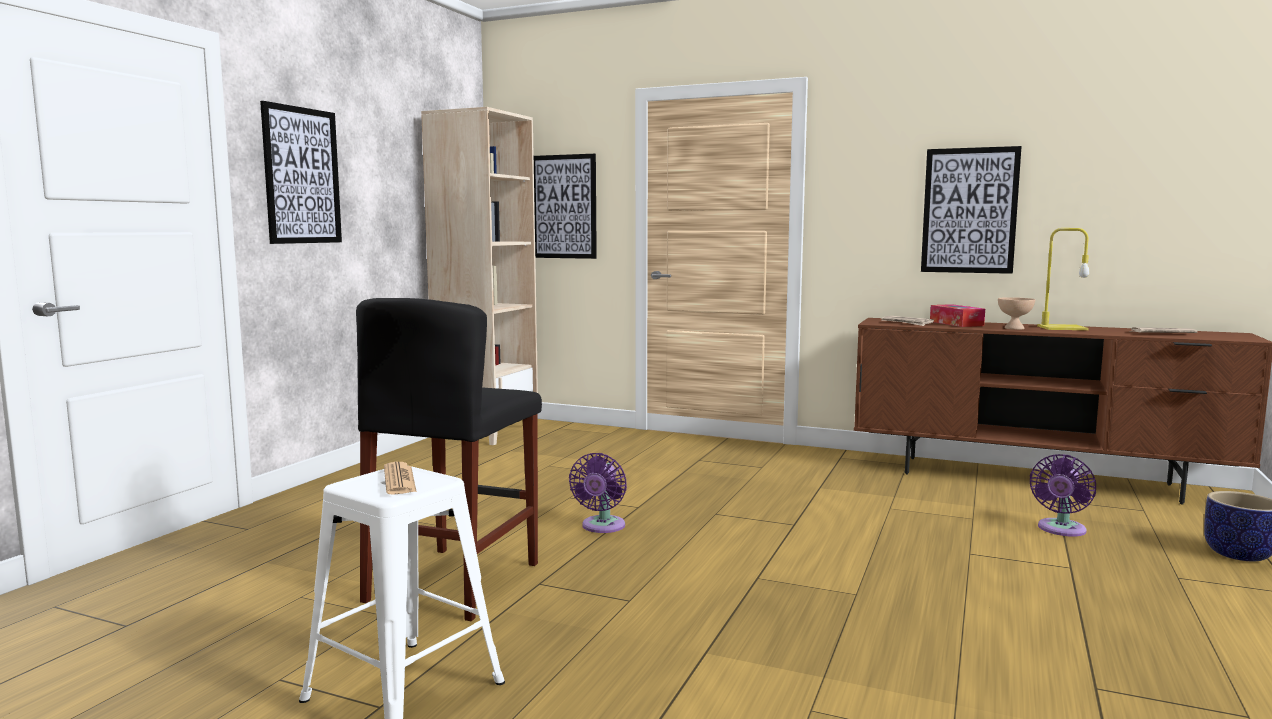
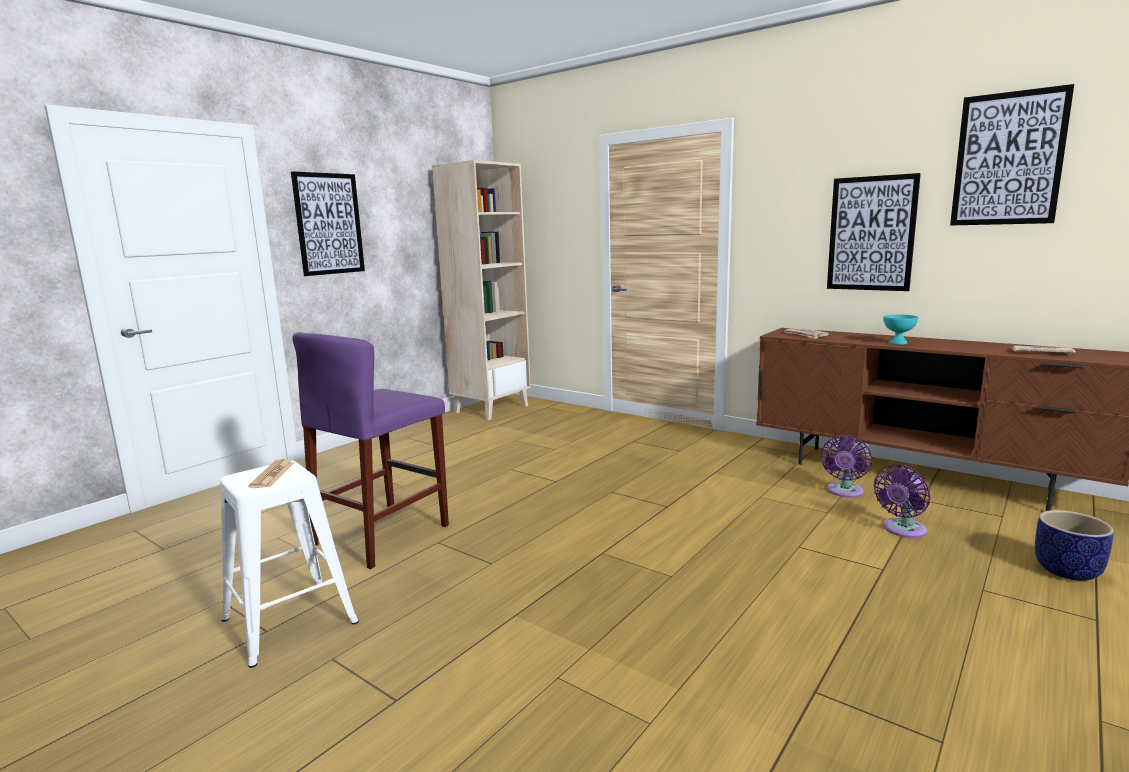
camera: 15 degrees right, 5 degrees up
(454, 581) = (382, 535): black stool -> purple stool
(564, 207) = (550, 233): picture -> picture (1008, 159)
(601, 527) = (516, 497): purple fan -> purple fan (844, 492)
(956, 323) = (851, 336): tissue box -> none
(1013, 328) = (897, 343): beige bowl -> turquoise bowl
(1061, 328) = (945, 343): yellow table lamp -> none

